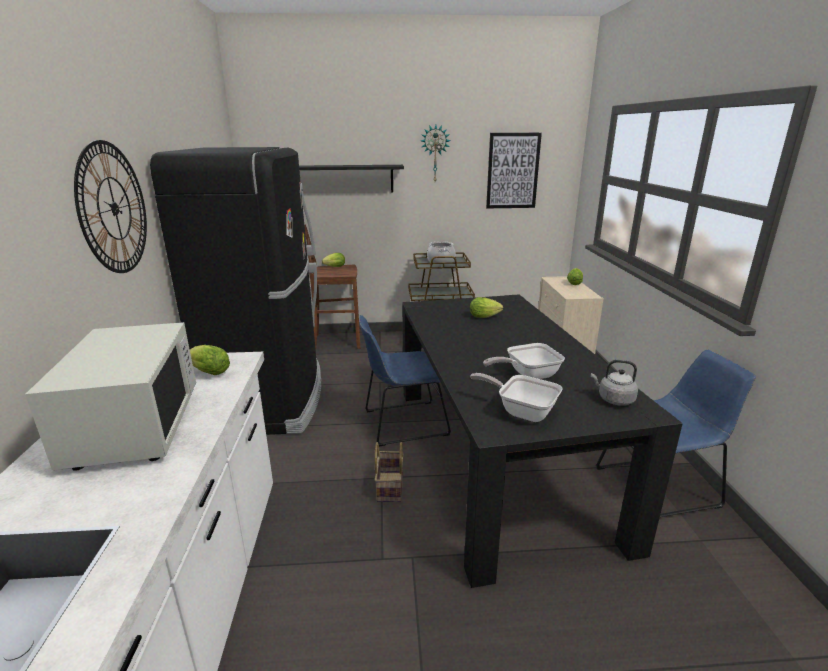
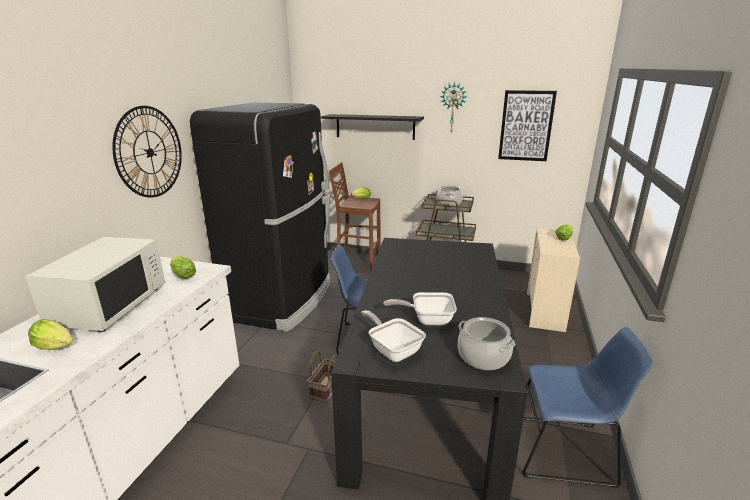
camera: 20 degrees right, 0 degrees up
(486, 317) = (441, 260): lettuce -> lettuce (57, 348)
(614, 399) = (483, 357): grey kettle -> cooking pot

